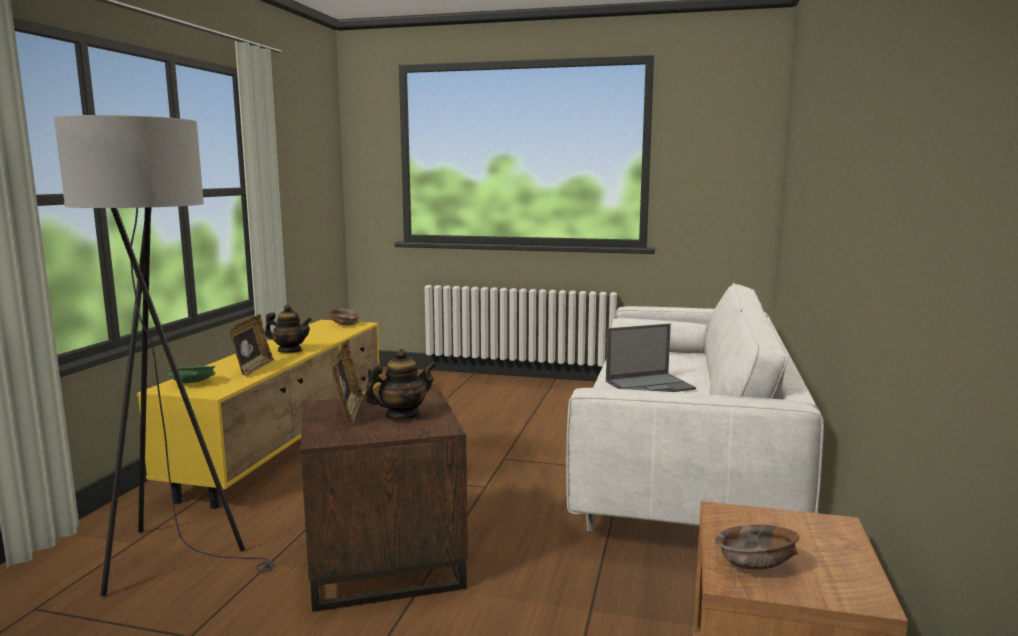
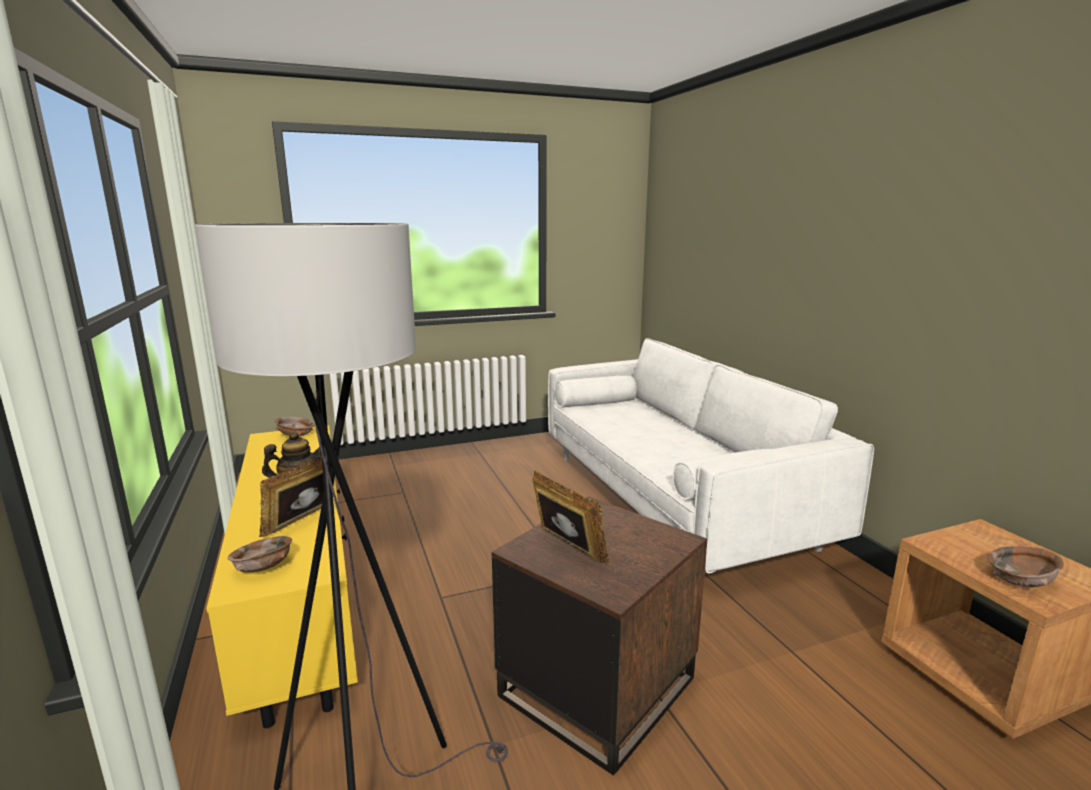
camera: 35 degrees left, 5 degrees up
(193, 383) = (264, 567): green bowl -> brown bowl
(253, 369) = (302, 523): picture frame -> picture frame turned 120 degrees counterclockwise
(402, 415) = (620, 536): teapot -> none
(650, 385) = (657, 439): laptop -> none

